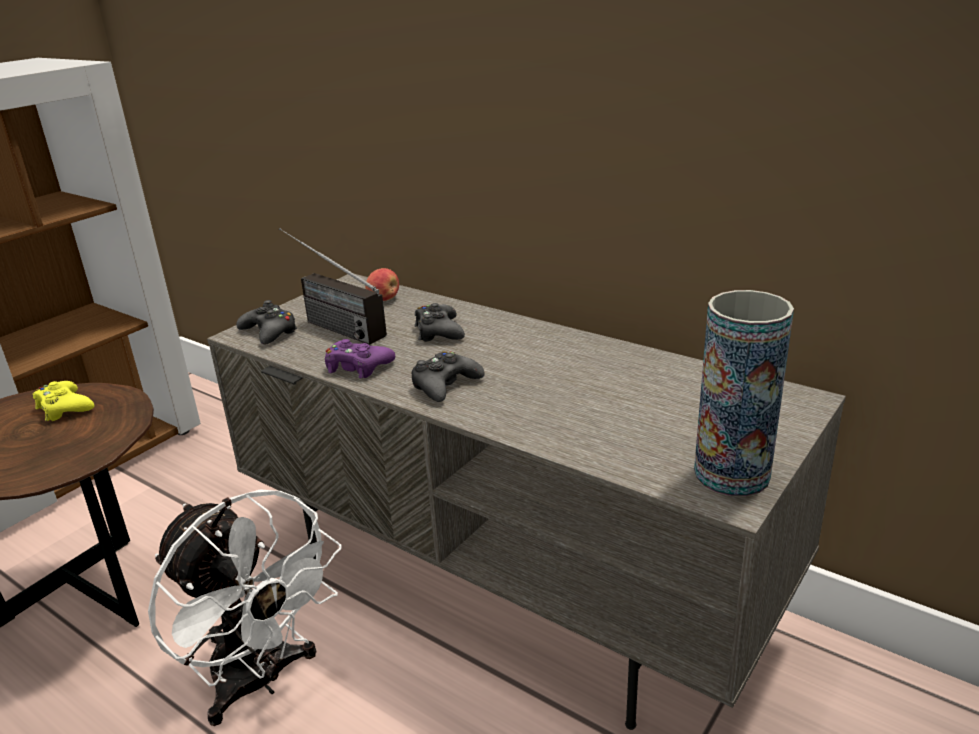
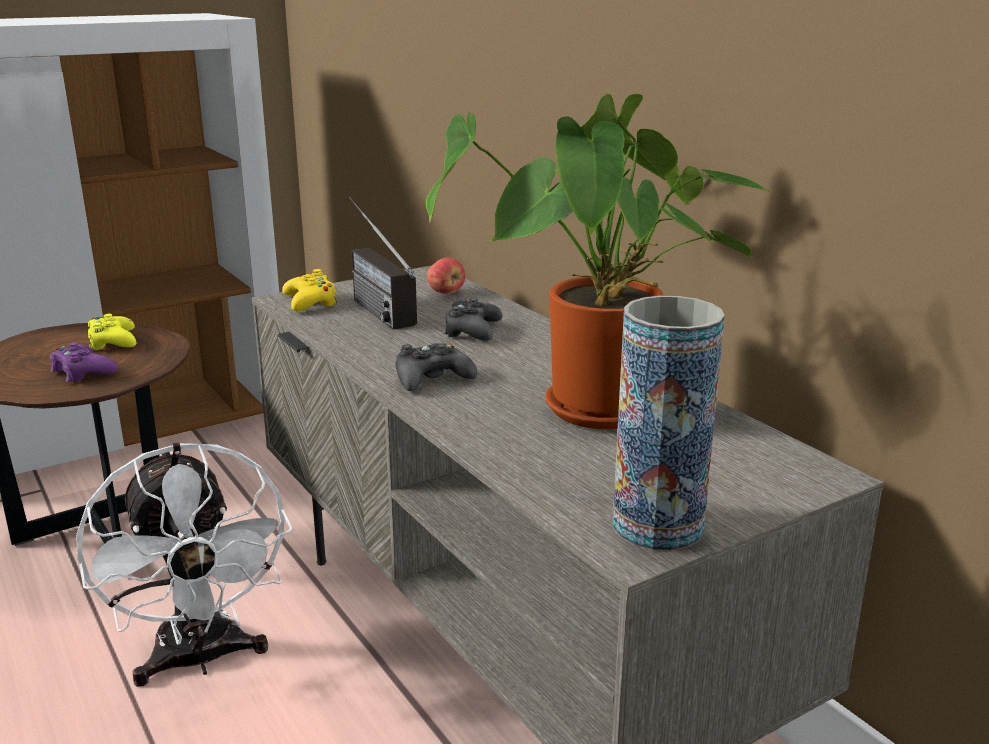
camera: 20 degrees right, 5 degrees down
(269, 332) = (310, 302): black game controller -> yellow game controller
(357, 367) = (363, 346): purple game controller -> purple game controller (82, 372)
(606, 387) = (598, 415): none -> potted plant

